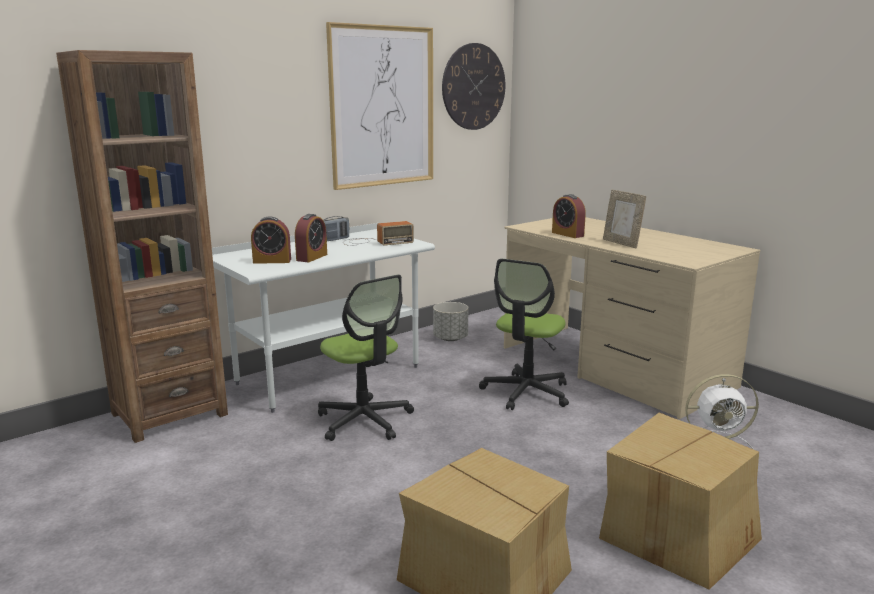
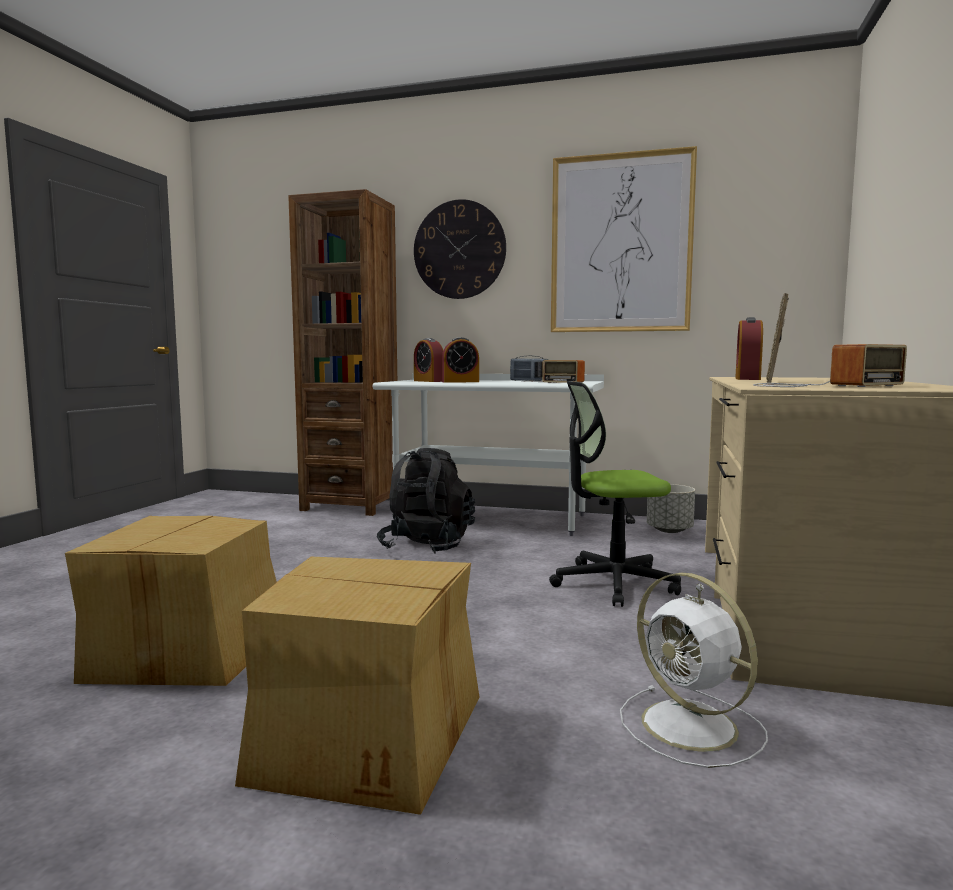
camera: 55 degrees right, 10 degrees down
(364, 420) = (427, 546): office chair -> black backpack
(473, 87) = (770, 214): wall clock -> wall clock (459, 250)
(680, 252) = (820, 385): none -> radio

